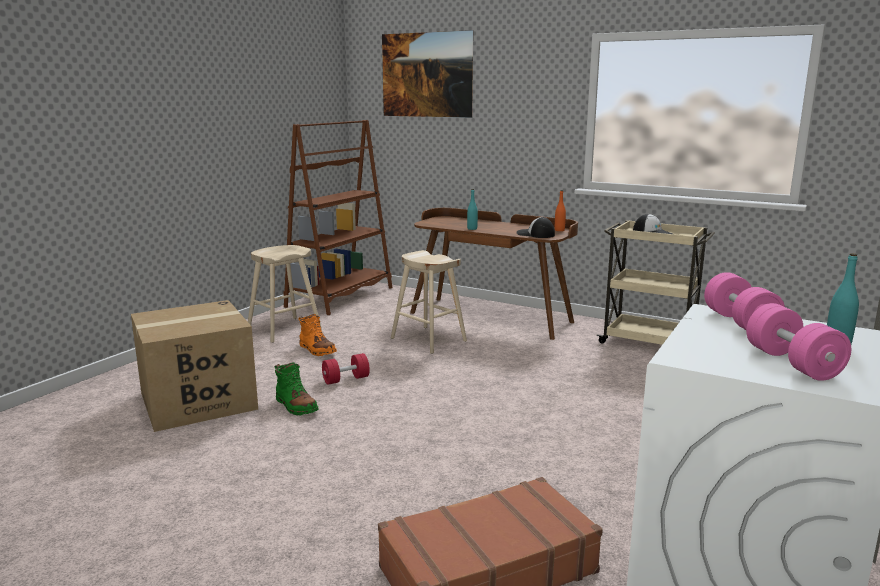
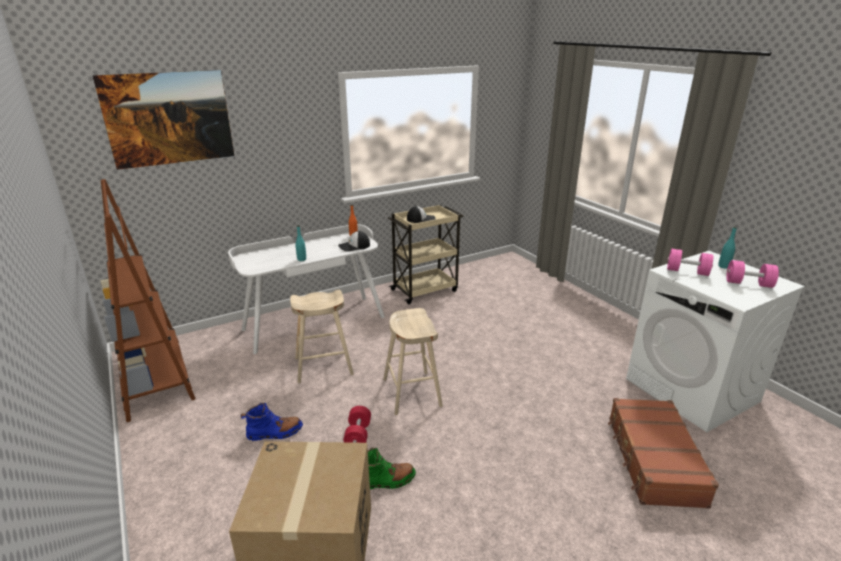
camera: 60 degrees left, 10 degrees up
(284, 330) = (194, 440): beige stool -> beige stool (412, 392)
(317, 350) = (274, 433): orange boot -> blue boot
(491, 317) = (314, 322): brown desk -> white desk

